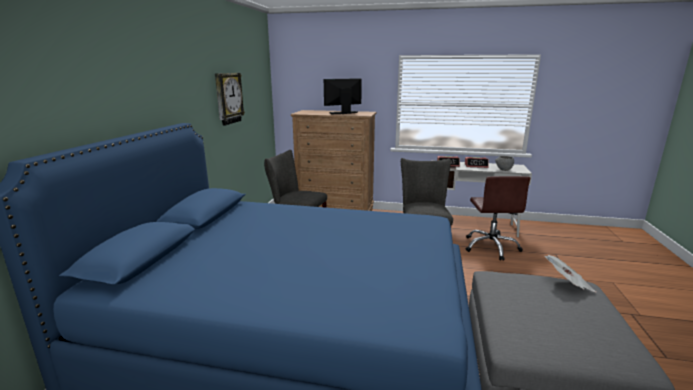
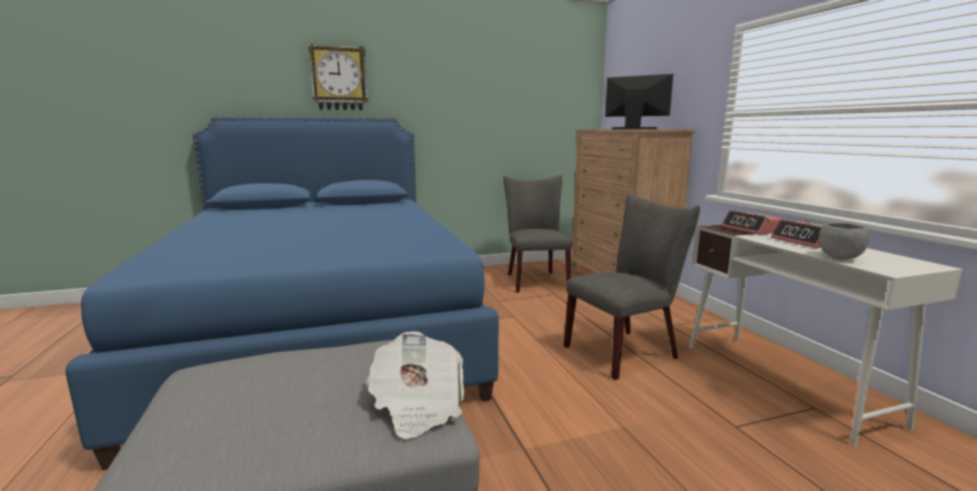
camera: 60 degrees right, 5 degrees down
(228, 98) = (488, 104): wall clock -> wall clock (339, 78)
(491, 247) = (728, 415): brown office chair -> none

